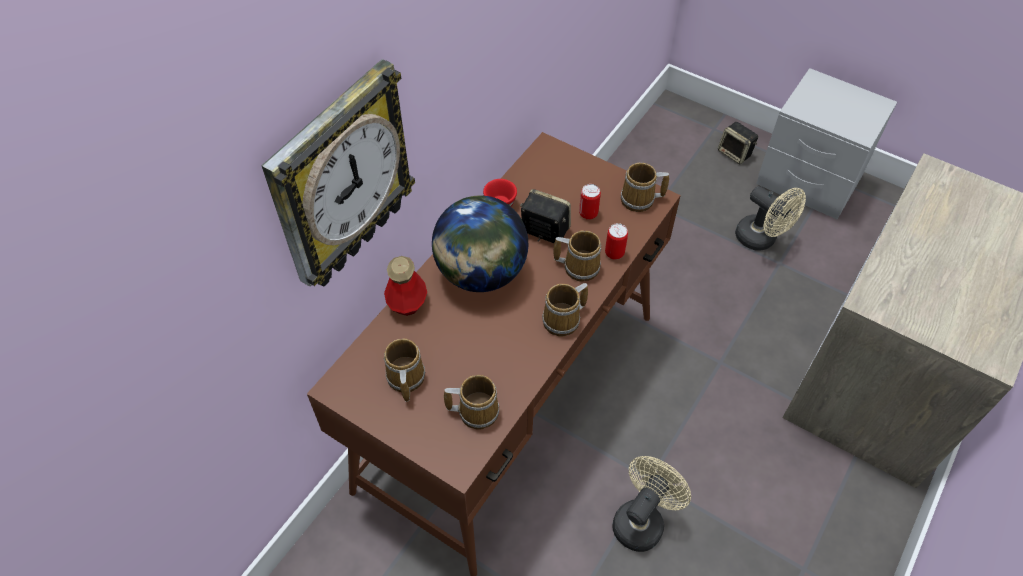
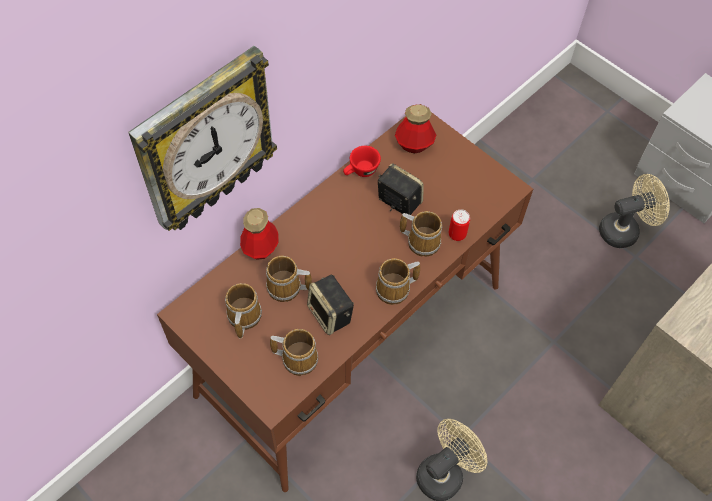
camera: 10 degrees right, 5 degrees up
(481, 273) = (332, 231): globe -> none
(546, 172) = (414, 144): none -> bottle
(588, 213) = (442, 192): can -> none
(640, 200) = (494, 187): mug -> mug (286, 288)
(735, 153) = (621, 140): speaker -> speaker (331, 314)
(761, 239) = (624, 230): beige fan -> beige fan turned 75 degrees counterclockwise

